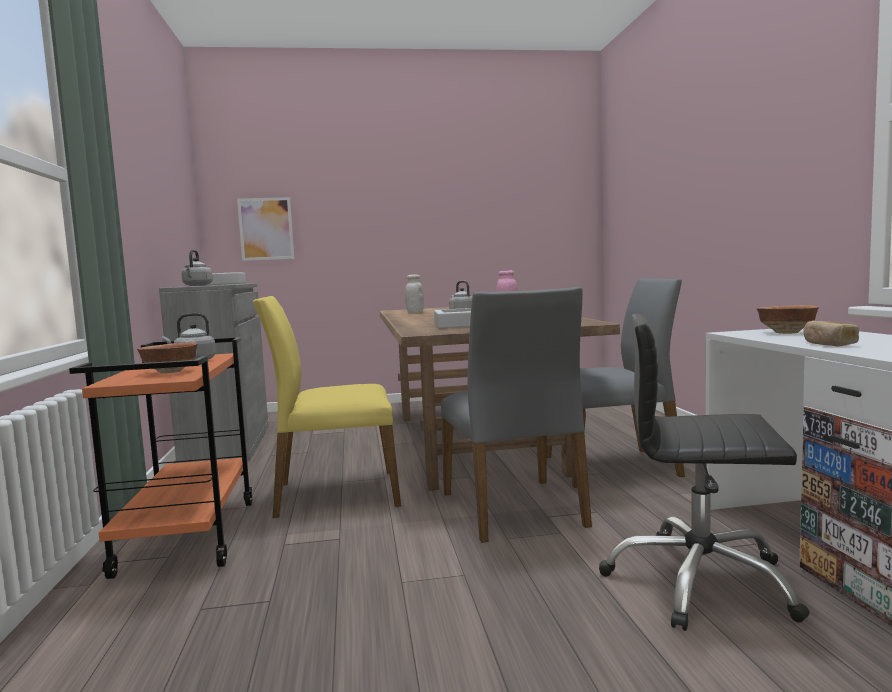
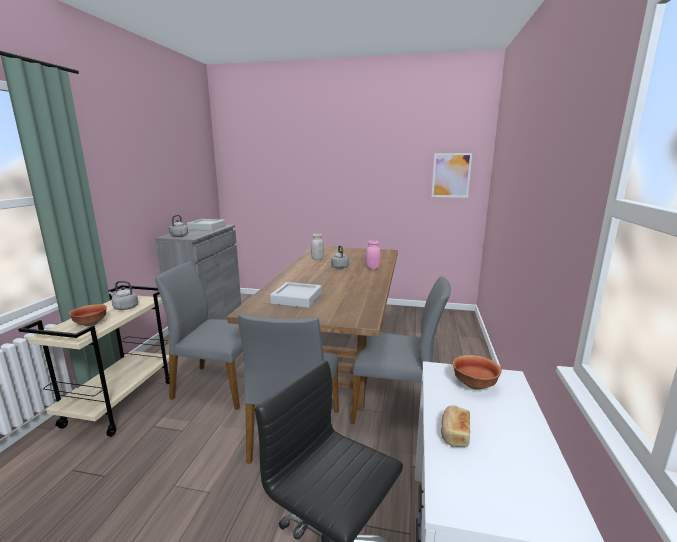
camera: 20 degrees right, 10 degrees up
(188, 536) = (121, 402): orange cart -> beige cart
(266, 229) = (253, 184): picture -> picture (451, 175)
(335, 493) = (217, 385): yellow chair -> grey chair

